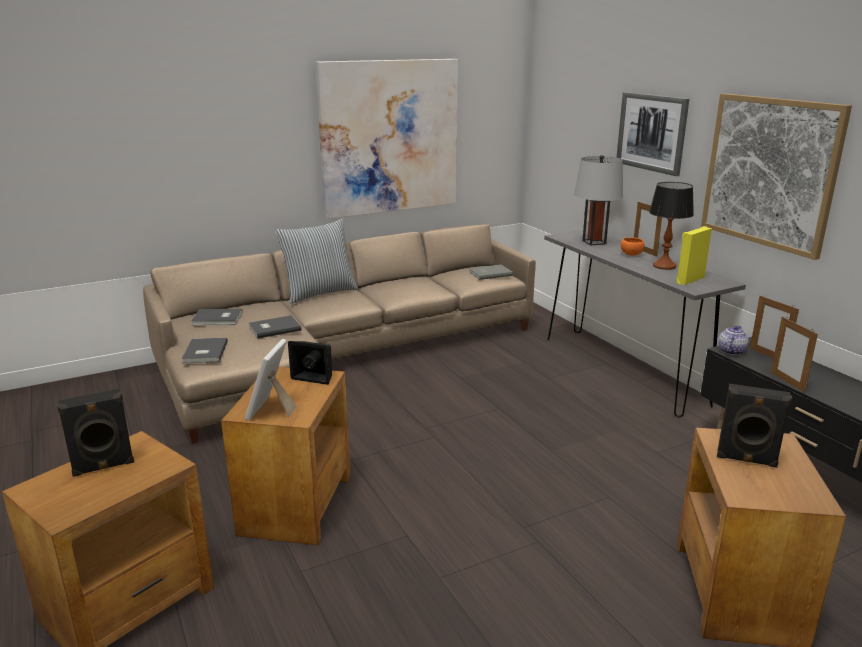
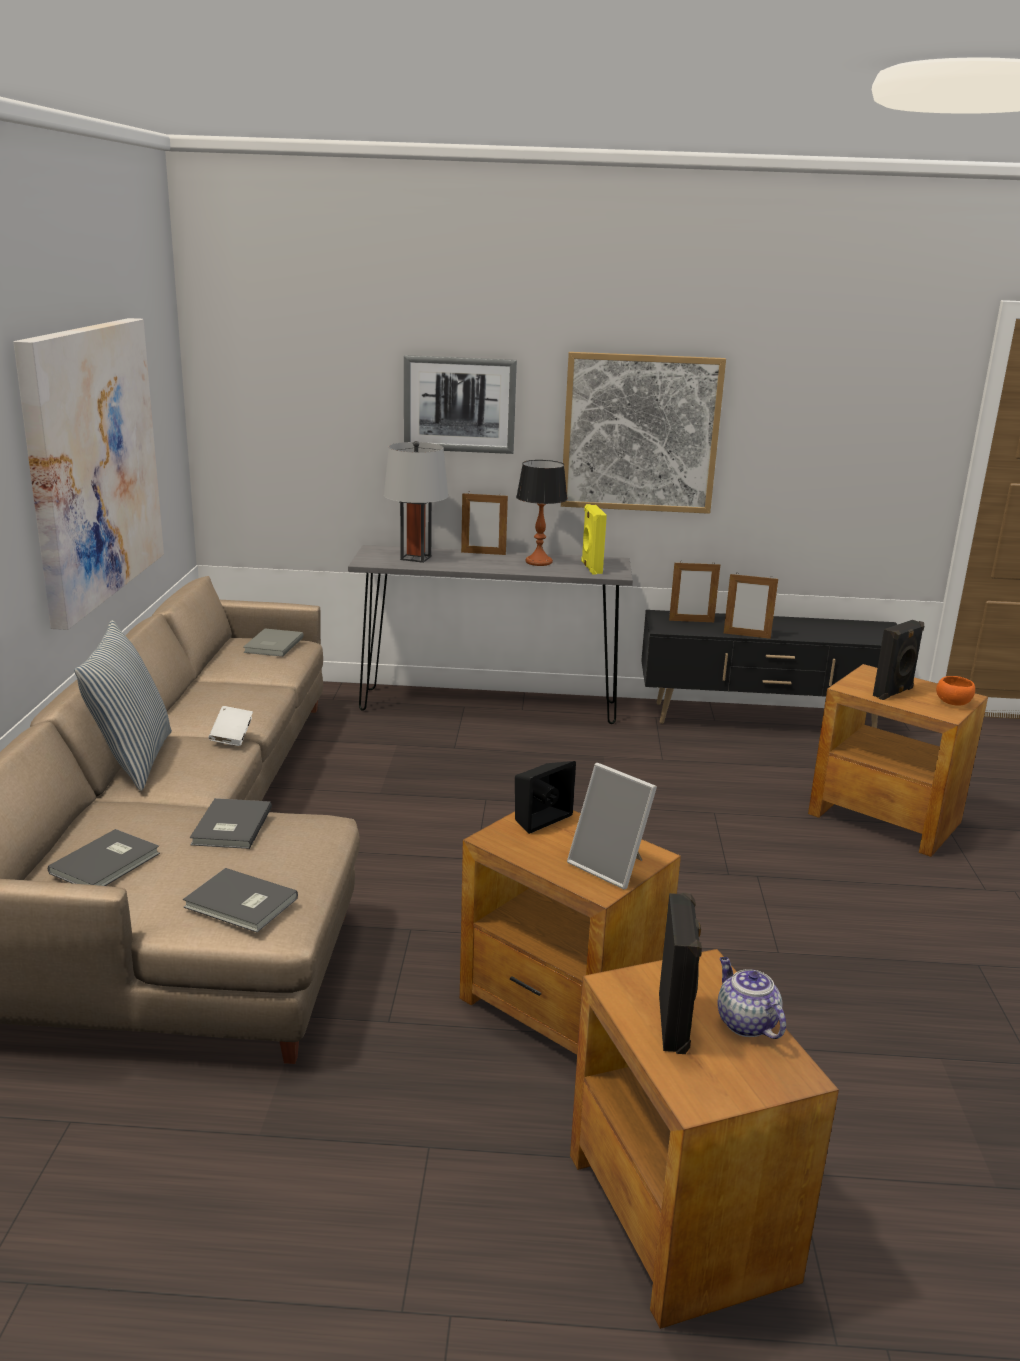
camera: 60 degrees left, 0 degrees up
(369, 301) = (232, 737): none -> white book
(631, 254) = (483, 560): orange bowl -> orange bowl (953, 703)
(731, 351) = (667, 628): teapot -> teapot (745, 1022)

